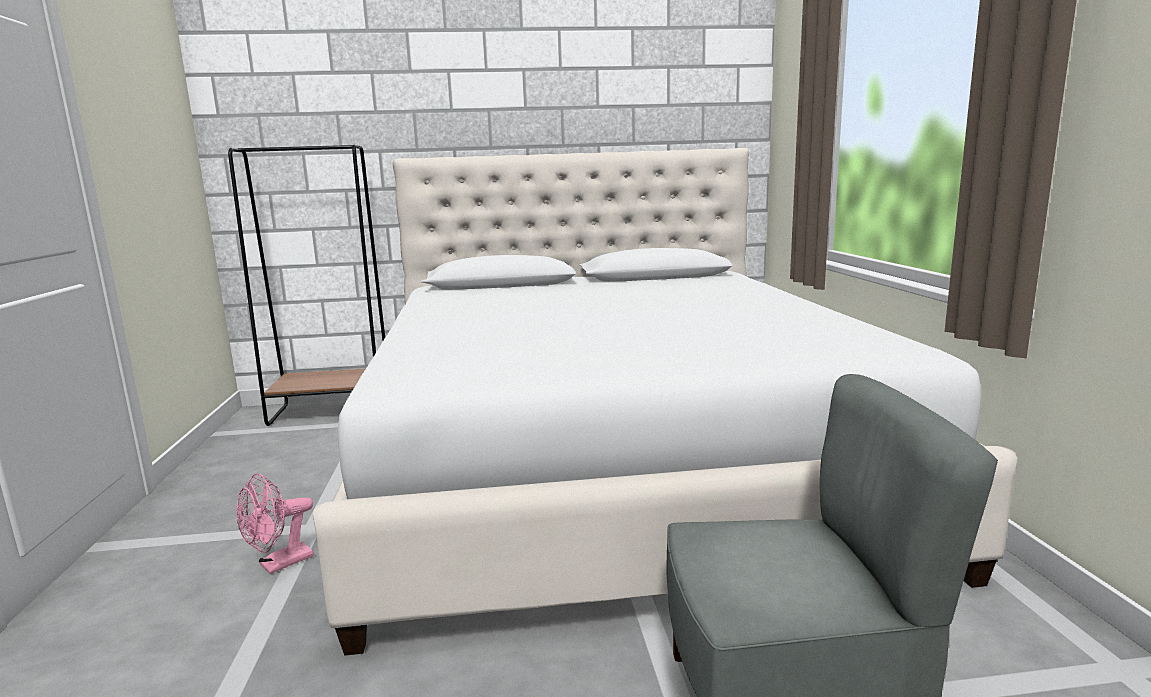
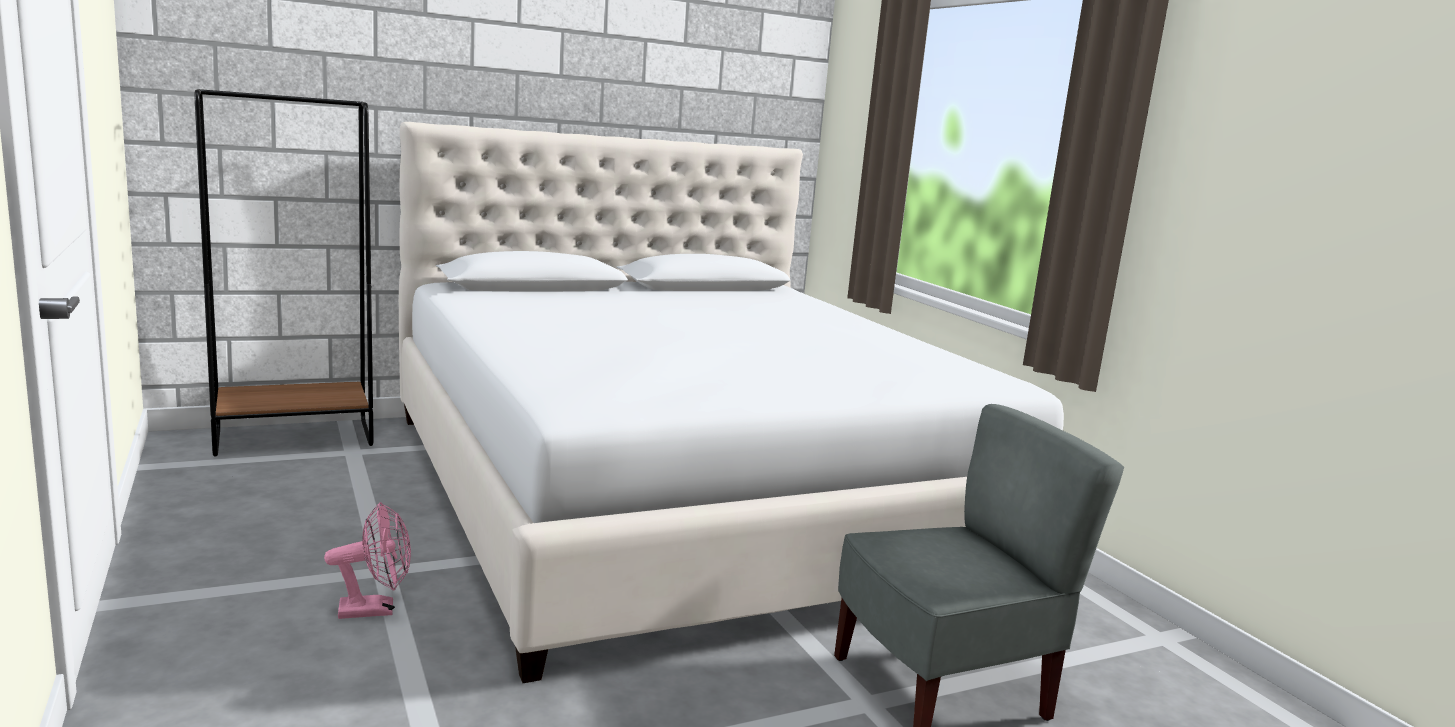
camera: 20 degrees left, 0 degrees up
(279, 564) = (376, 609): pink fan -> pink fan turned 135 degrees counterclockwise

